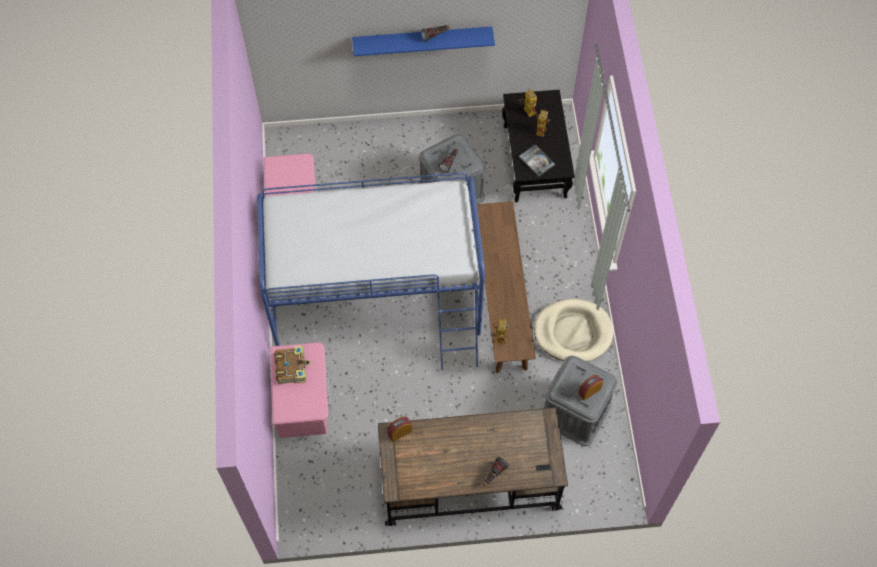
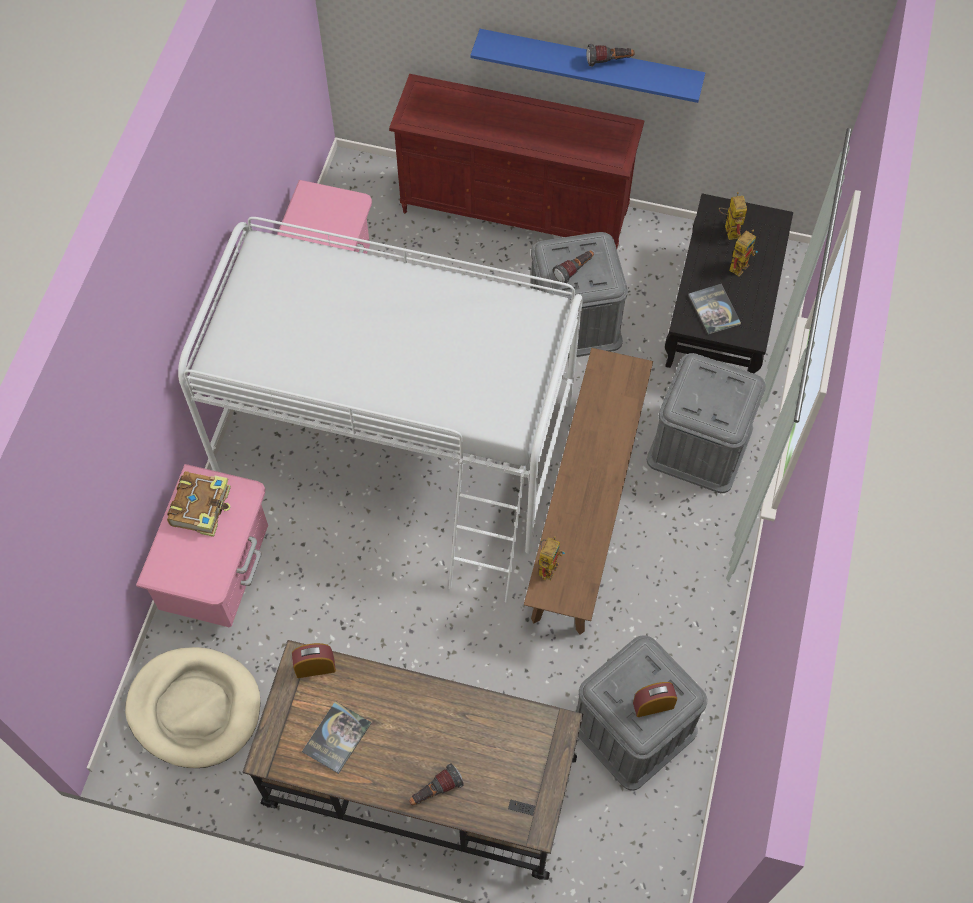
camera: 20 degrees right, 0 degrees up
(378, 297) = (399, 444): blue bed -> white bed
(390, 137) = (514, 213): none -> red dresser
(428, 466) = (337, 737): none -> book
(551, 241) = (699, 444): none -> grey storage box
(573, 332) = (678, 598): beige dog bed -> beige dog bed (195, 708)

